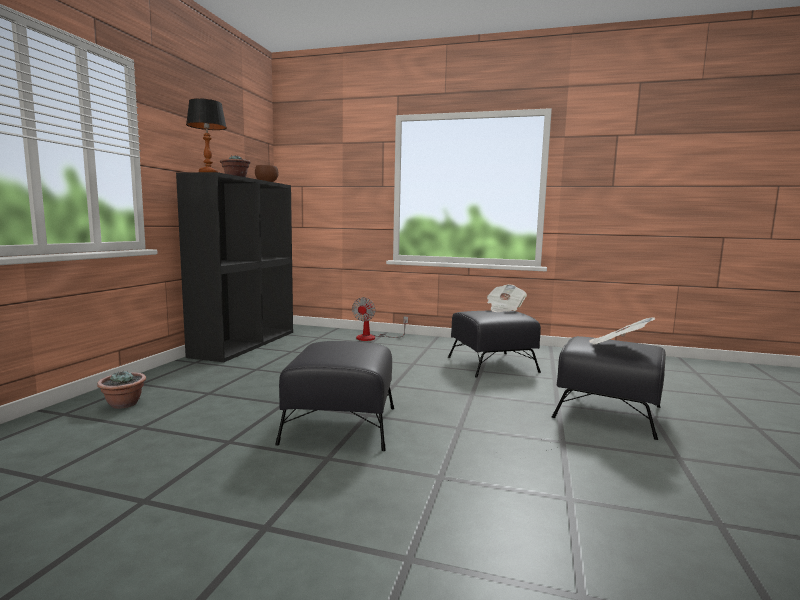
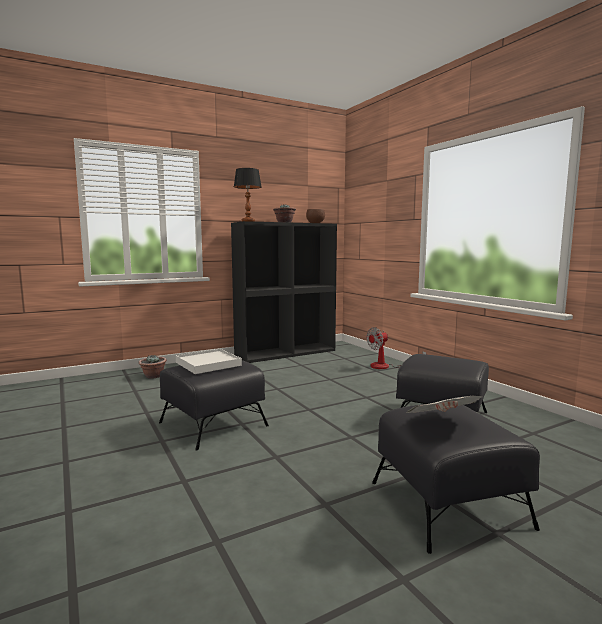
camera: 45 degrees right, 0 degrees up
(337, 349) = (208, 364): none -> white tray
(504, 309) = (468, 359): newspaper -> none

